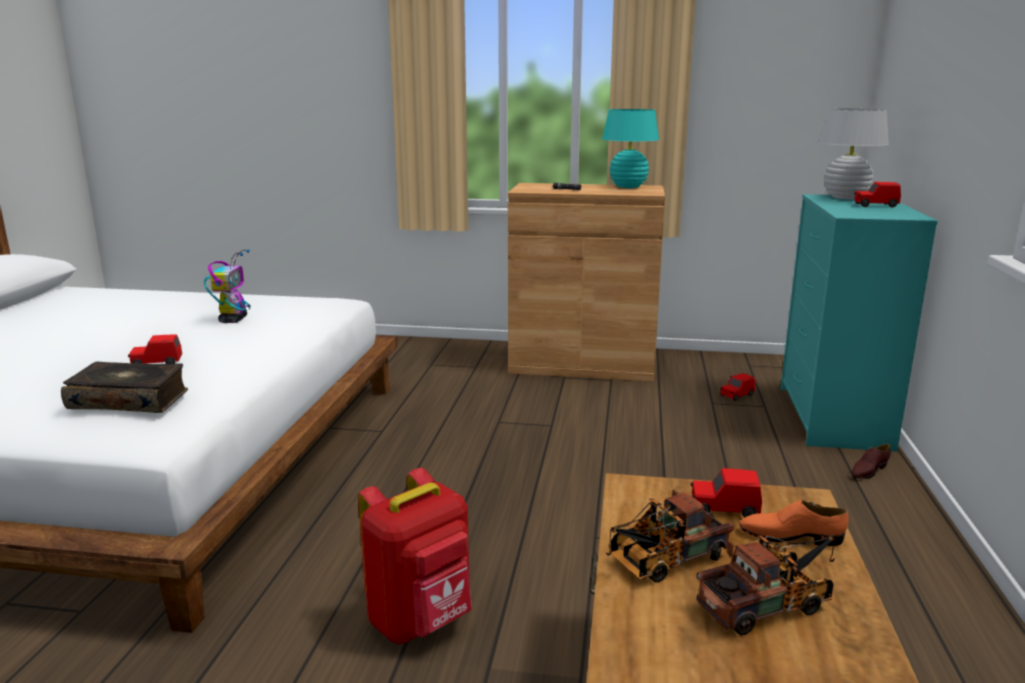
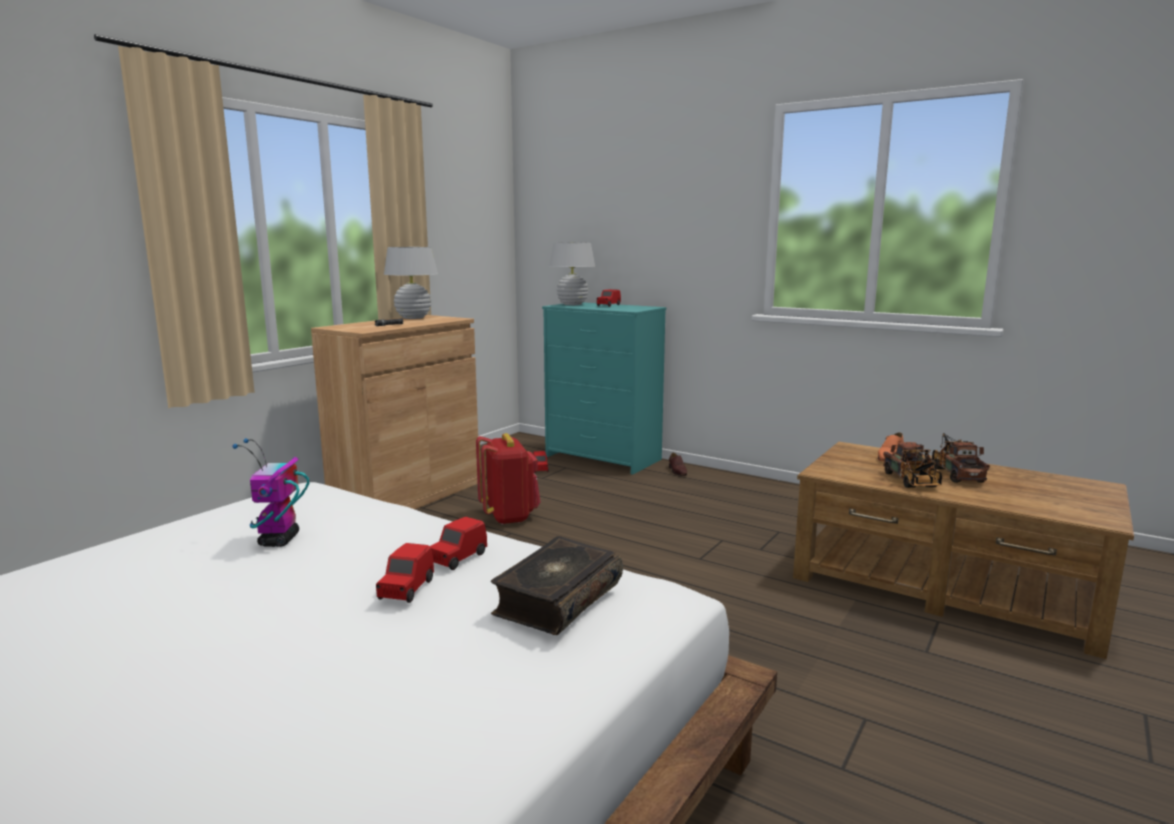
camera: 65 degrees left, 5 degrees down
(233, 320) = (279, 540): toy robot -> toy robot turned 120 degrees counterclockwise
(422, 621) = (777, 641): red backpack -> red backpack (509, 517)
(628, 187) = (413, 318): turquoise table lamp -> white table lamp
(723, 509) = (855, 461): red toy car -> red toy car (457, 558)

